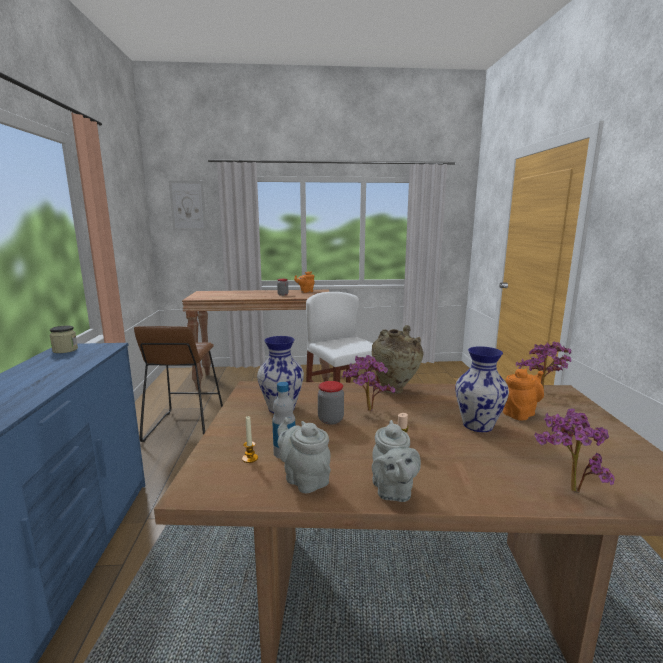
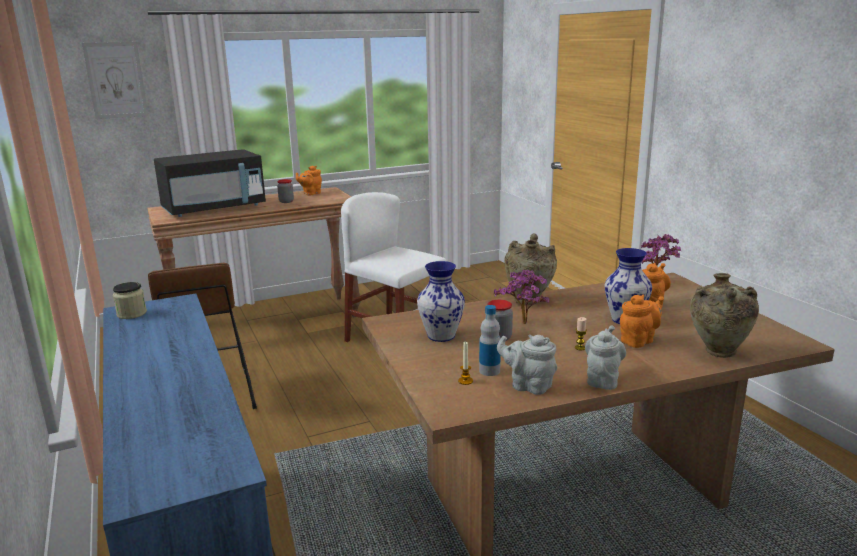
camera: 20 degrees left, 5 degrees up
(232, 295) = (214, 209): none -> black microwave
(392, 491) = (602, 379): grey teapot -> grey teapot turned 135 degrees counterclockwise
(475, 452) = (639, 341): none -> orange teapot
(567, 489) = (717, 353): potted plant -> beige vase

